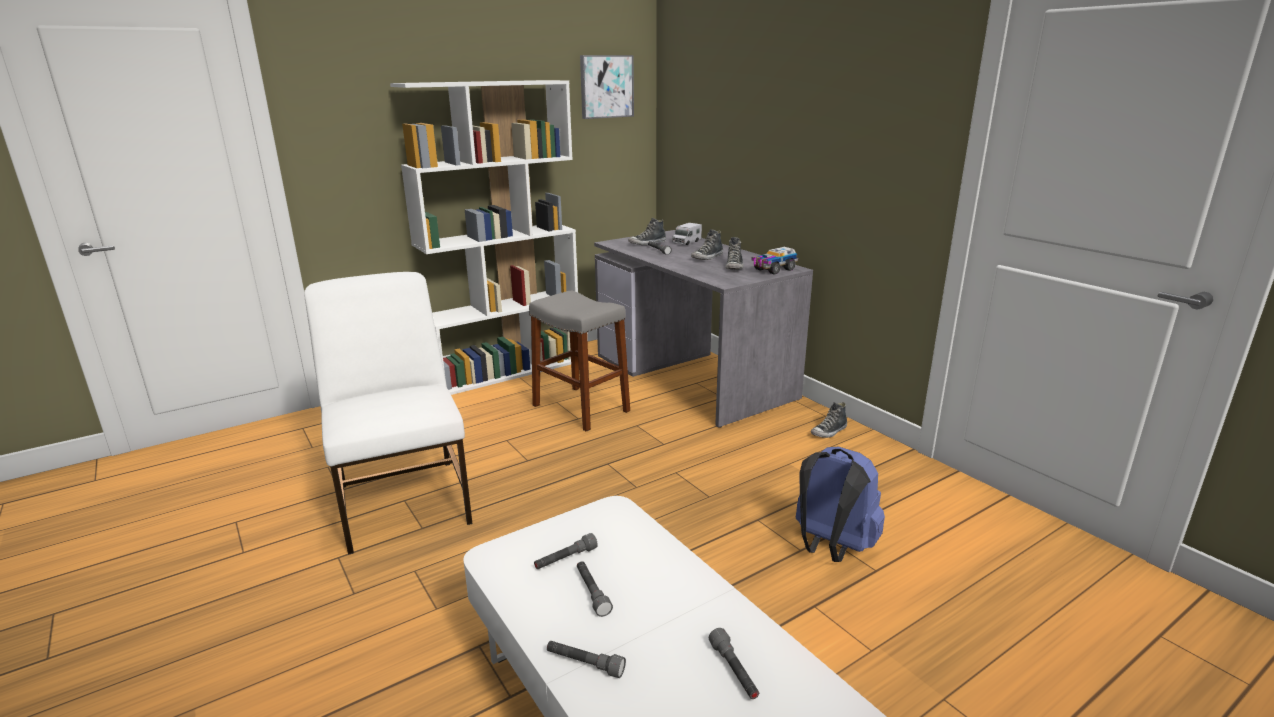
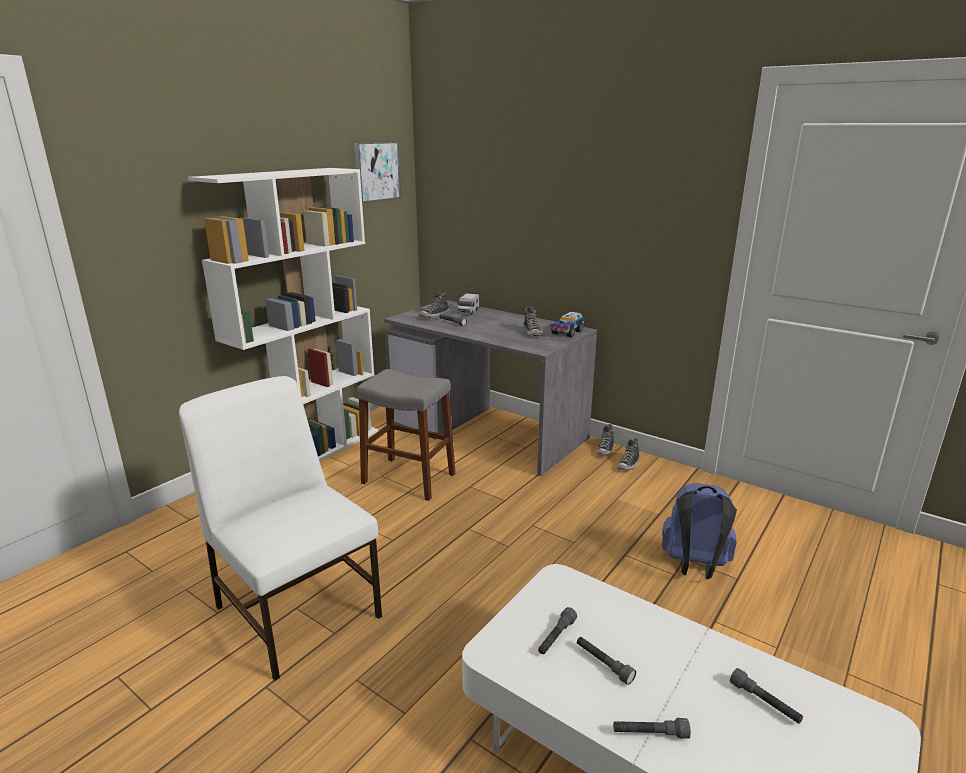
camera: 20 degrees left, 0 degrees up
(707, 257) = (501, 325): shoe -> shoe (605, 450)

